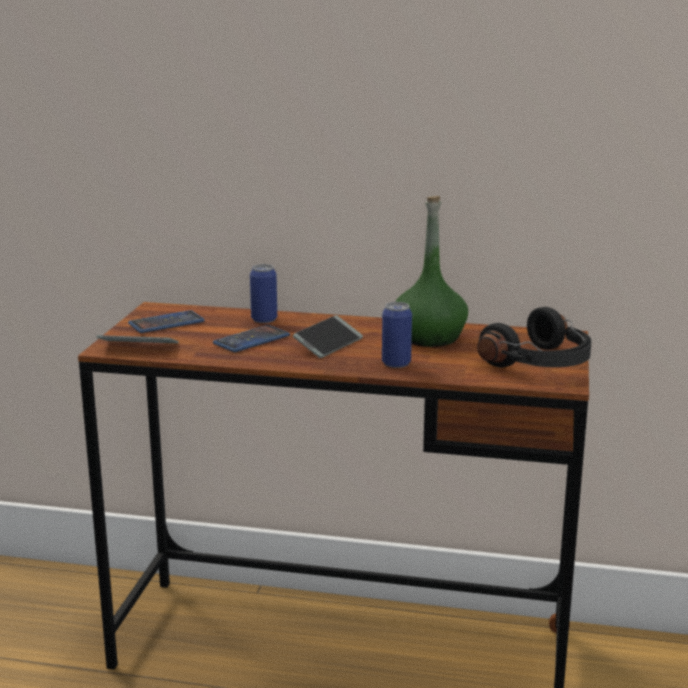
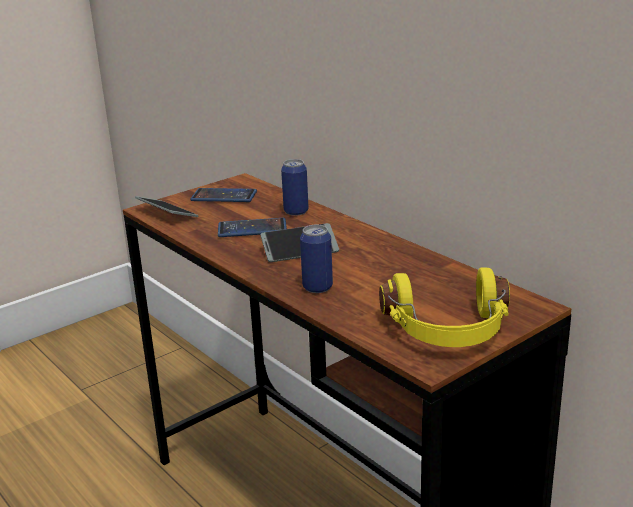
camera: 40 degrees right, 5 degrees up
(429, 337) = (395, 268): green bottle -> none
(541, 363) = (448, 331): black headphones -> yellow headphones

